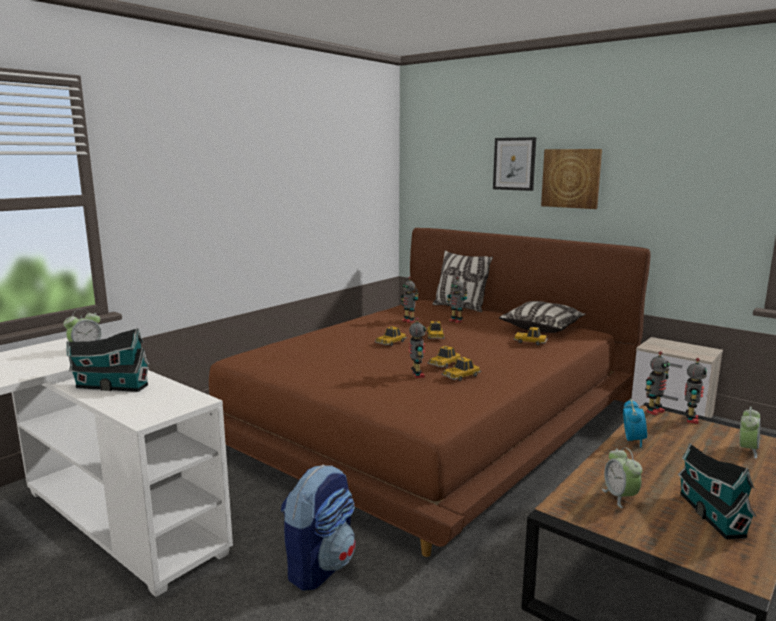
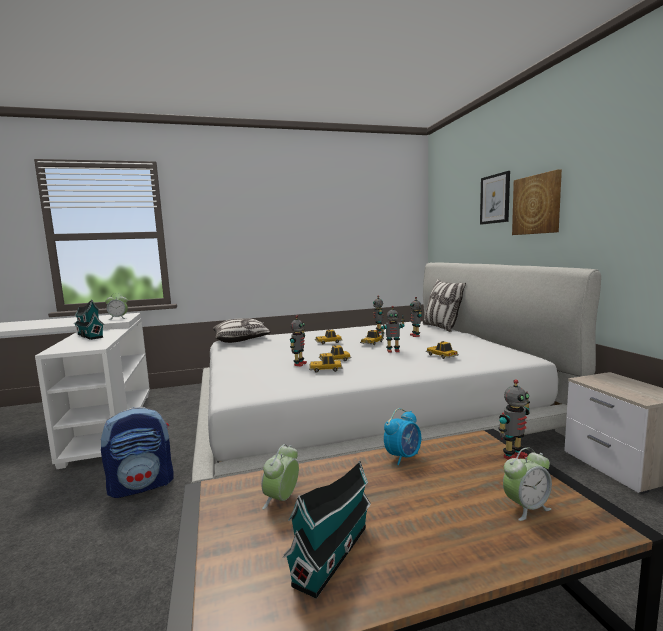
camera: 35 degrees right, 5 degrees down
(429, 418) = (364, 412): brown bed -> white bed
(542, 328) = (481, 348): pillow -> pillow (242, 340)
(654, 411) = (484, 438): toy robot -> toy robot (393, 351)

